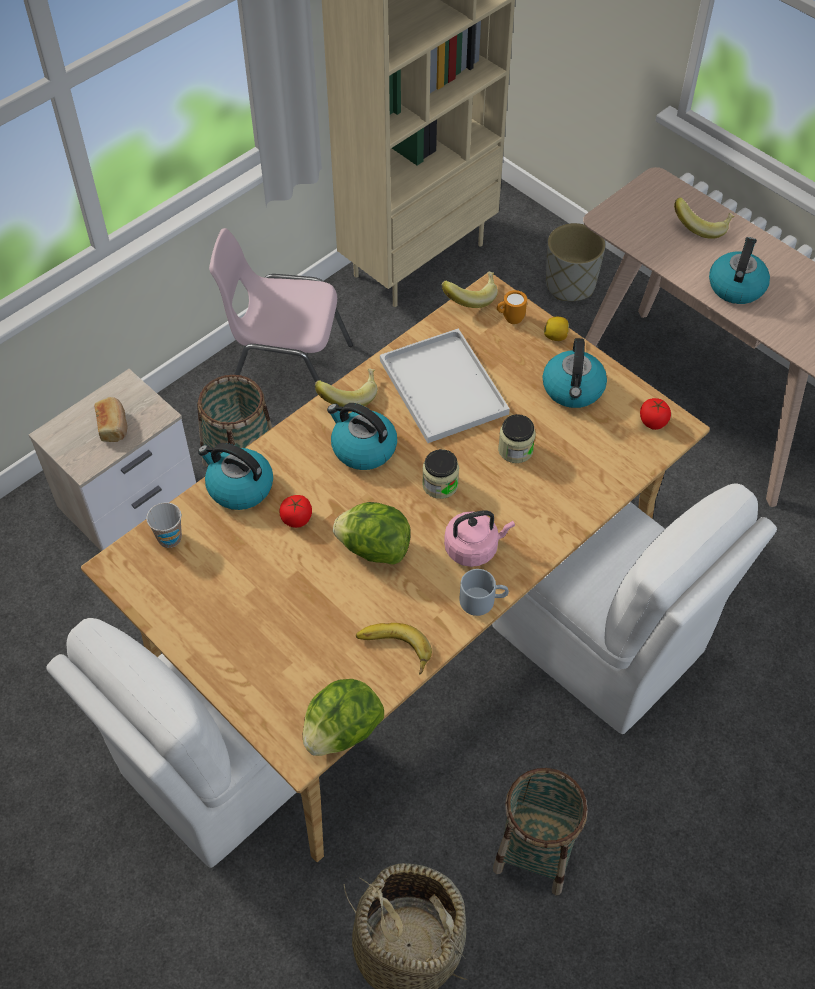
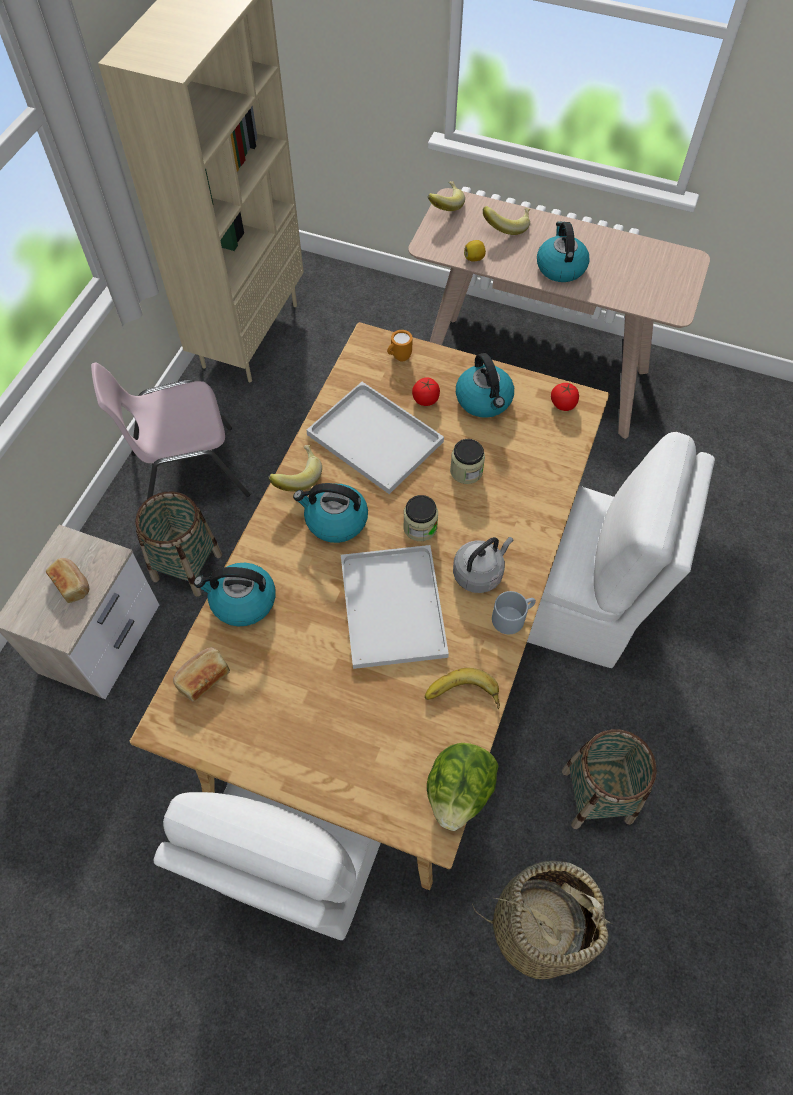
camera: 25 degrees left, 5 degrees up
(170, 538) = (202, 677): cup -> bread
(297, 519) = (311, 610): tomato -> tomato (426, 399)
(374, 548) = (394, 609): lettuce -> white tray
(470, 297) = (354, 349): banana -> banana (444, 205)
(474, 548) = (479, 573): pink kettle -> grey kettle
(556, 336) = (445, 359): lemon -> lemon (474, 258)
(570, 285) = (384, 315): grey planter -> none

